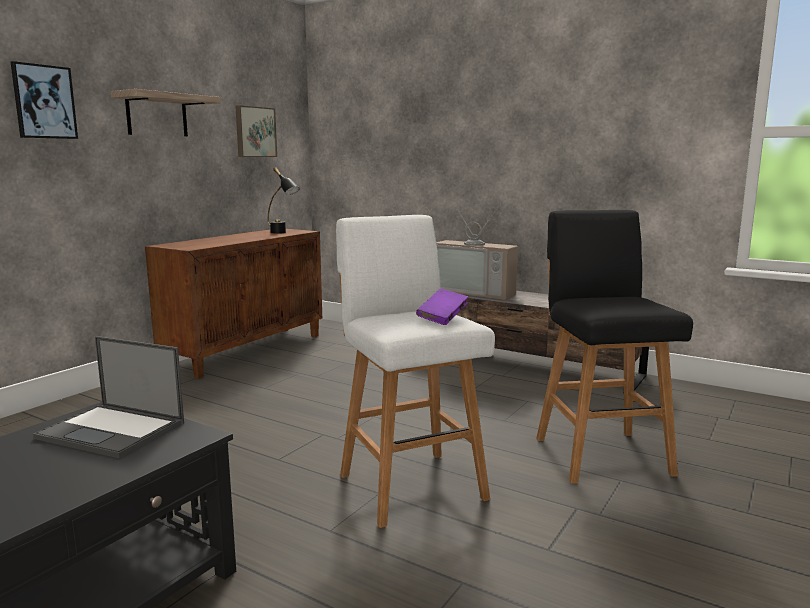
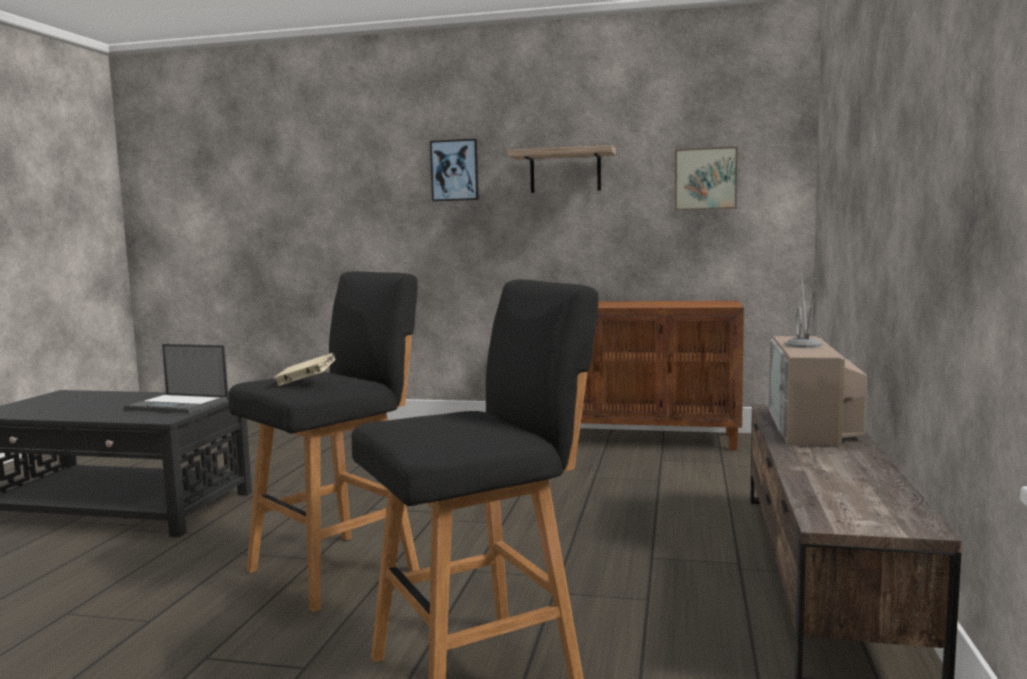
camera: 70 degrees right, 5 degrees down
(113, 430) = (179, 404): laptop -> laptop turned 75 degrees counterclockwise
(282, 233) = (695, 304): black table lamp -> none
(410, 484) = (338, 568): white stool -> black stool
(442, 319) = (306, 383): purple book -> beige book

